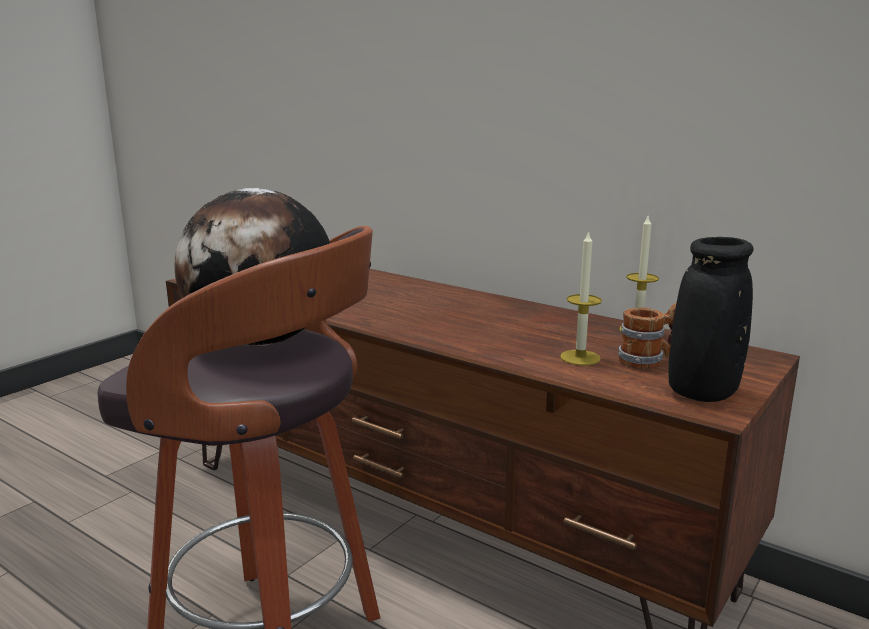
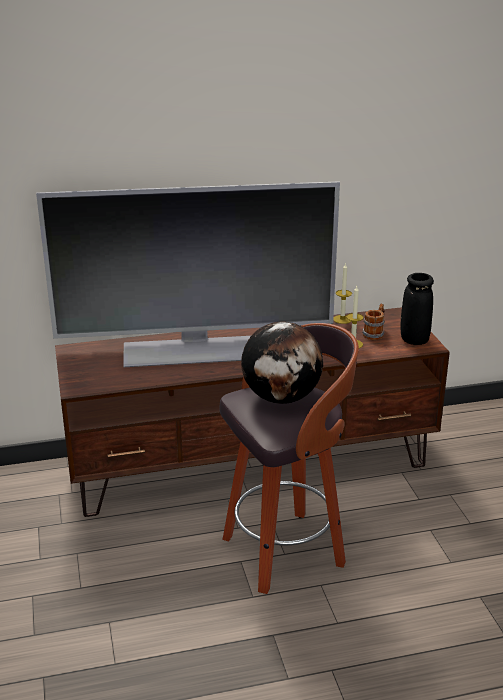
camera: 50 degrees left, 10 degrees up
(381, 294) = (200, 350): none -> television

